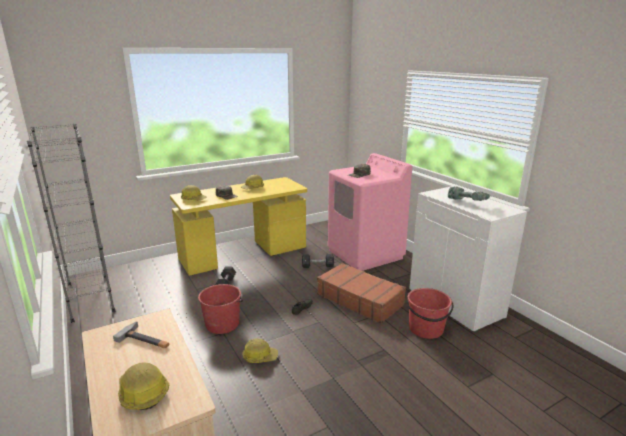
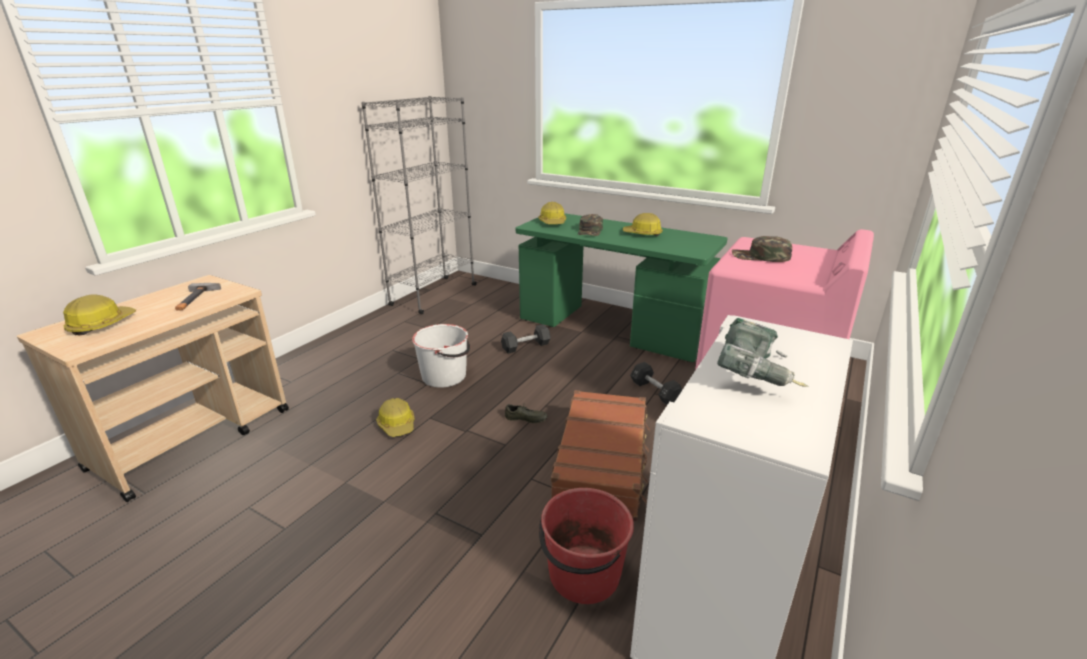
camera: 60 degrees right, 5 degrees up
(222, 324) = (445, 376): red bucket -> white bucket
(244, 253) = (612, 328): yellow desk -> green desk

